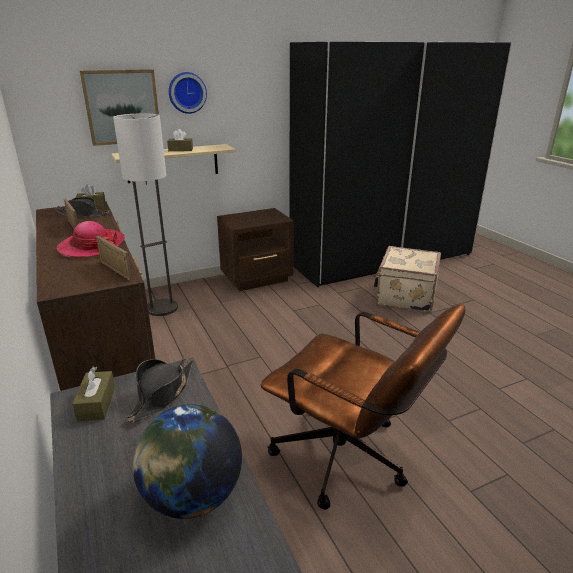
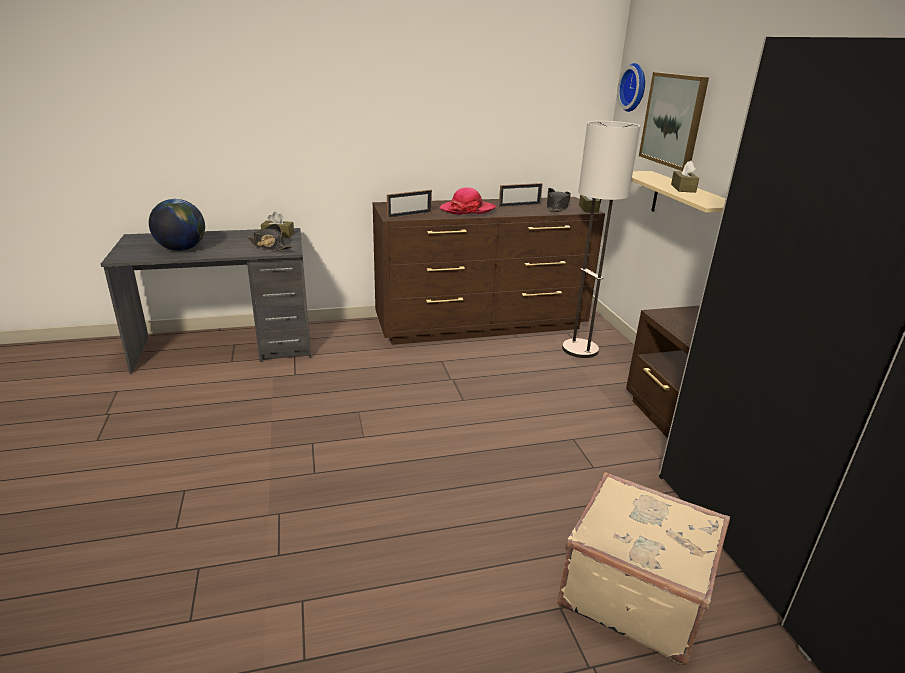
camera: 100 degrees right, 0 degrees up
(187, 92) = (730, 115): wall clock -> wall clock (635, 87)
(350, 460) = (277, 427): brown office chair -> none

